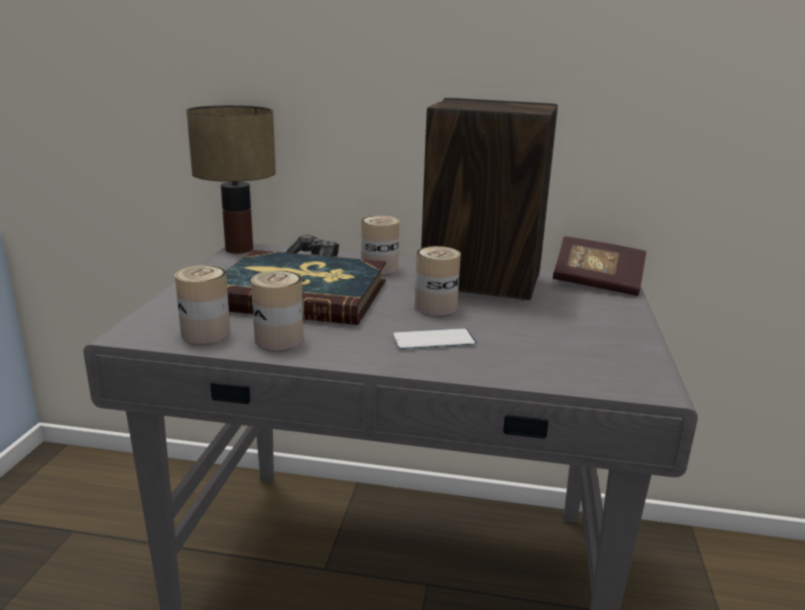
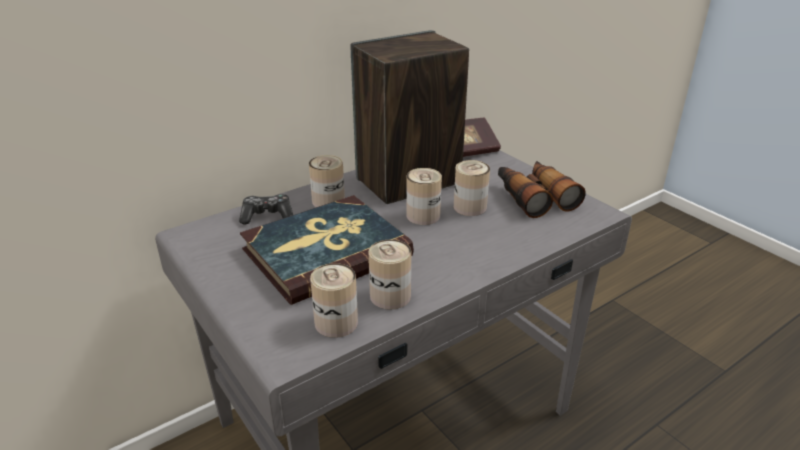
camera: 45 degrees left, 10 degrees up
(240, 249) = (187, 236): table lamp -> none
(434, 340) = (469, 241): phone -> none
(497, 320) = (470, 207): none -> can
(592, 341) = (534, 197): none -> binoculars

